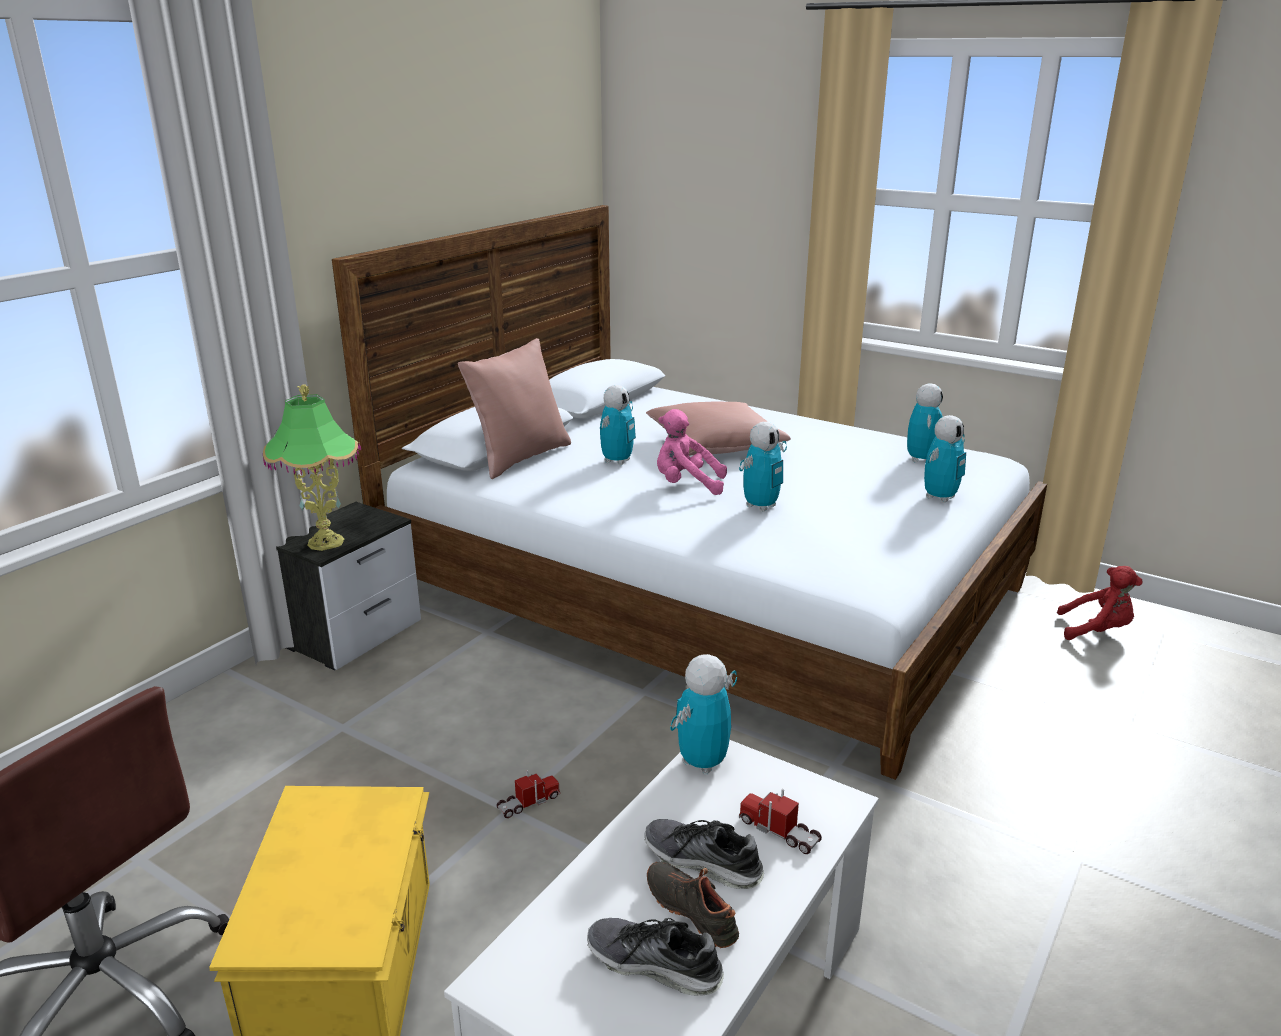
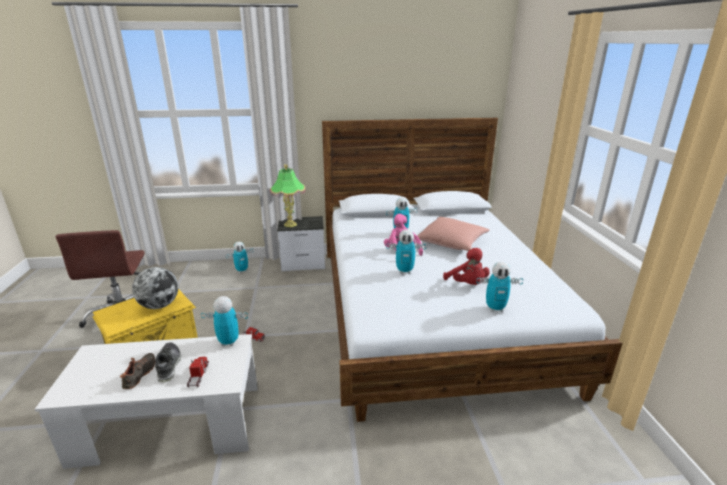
camera: 50 degrees right, 0 degrees up
(360, 836) = (159, 305): none -> globe
(520, 458) = (373, 219): pink pillow -> none
(654, 965) = (108, 377): shoe -> none
(921, 459) = (533, 289): toy robot -> toy robot (242, 270)
(1097, 631) = (594, 449): red plush toy -> red plush toy (467, 284)

